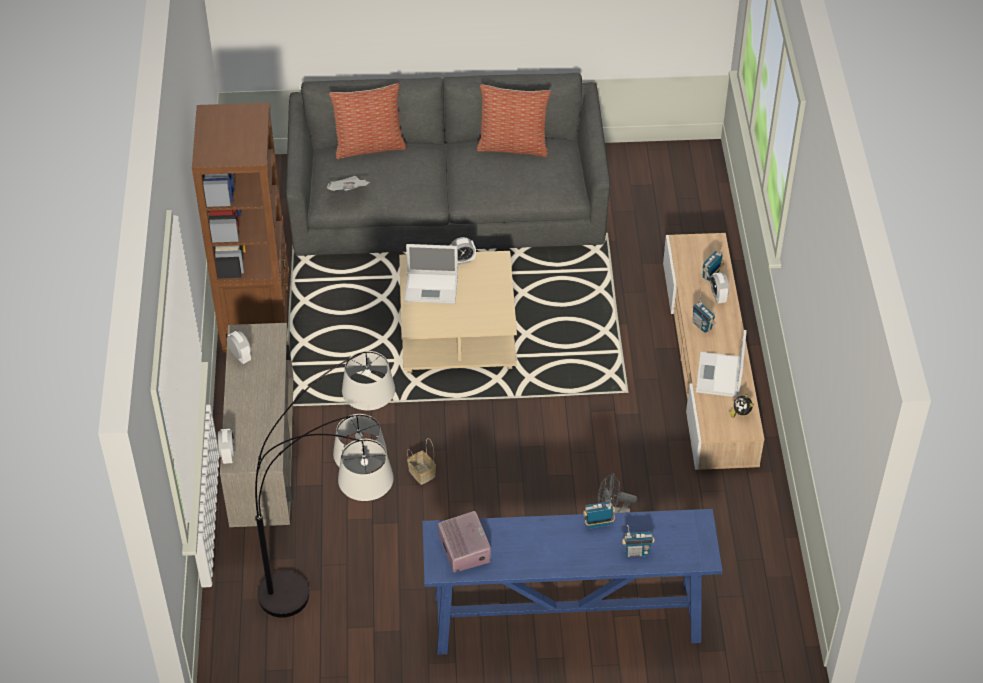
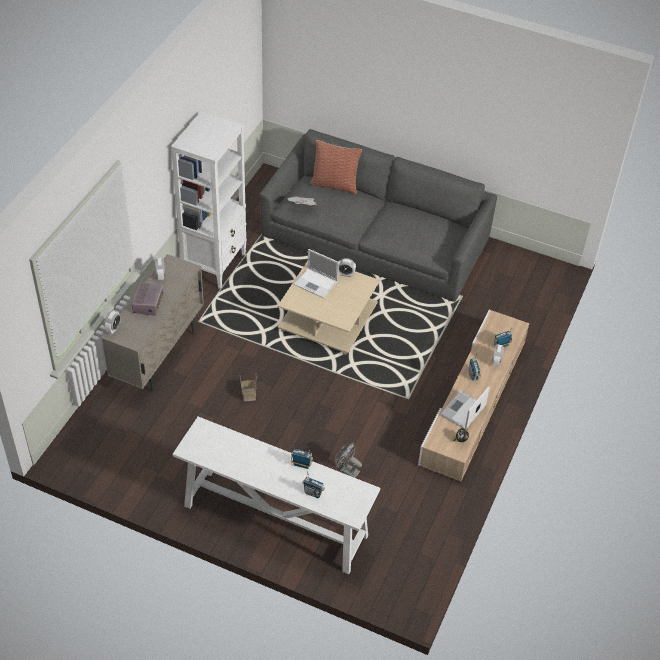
camera: 25 degrees right, 0 degrees up
(257, 320) = (215, 264): brown bookcase -> white bookcase
(347, 594) = (157, 447): floor lamp -> none
(464, 548) = (210, 444): radio -> radio (148, 304)
(513, 146) = (423, 216): pillow -> none
(565, 619) = (274, 520): blue console table -> white console table

